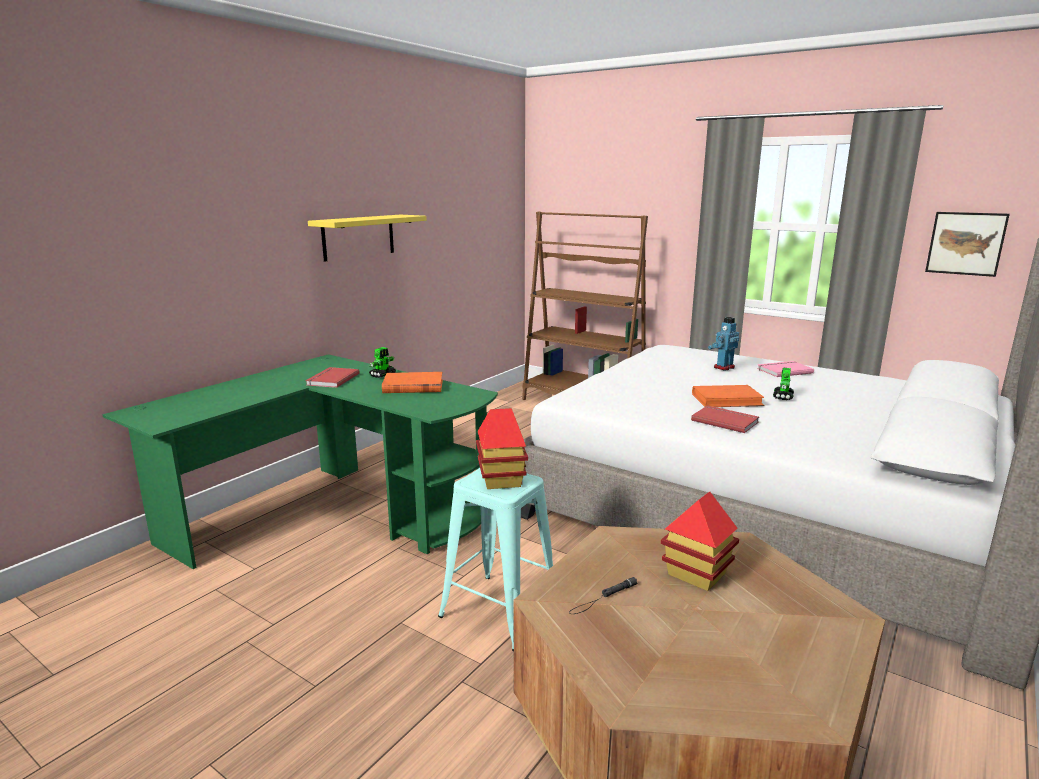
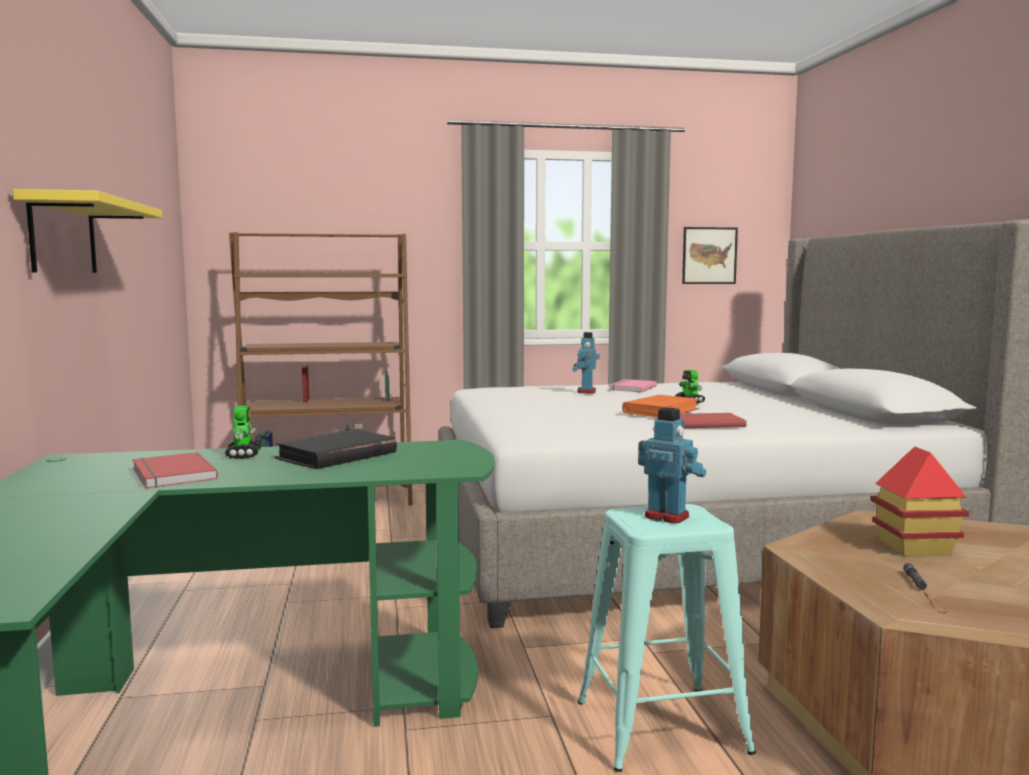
camera: 45 degrees left, 10 degrees down
(412, 386) = (336, 456): orange book -> black book
(501, 480) = (667, 516): toy house -> toy robot

